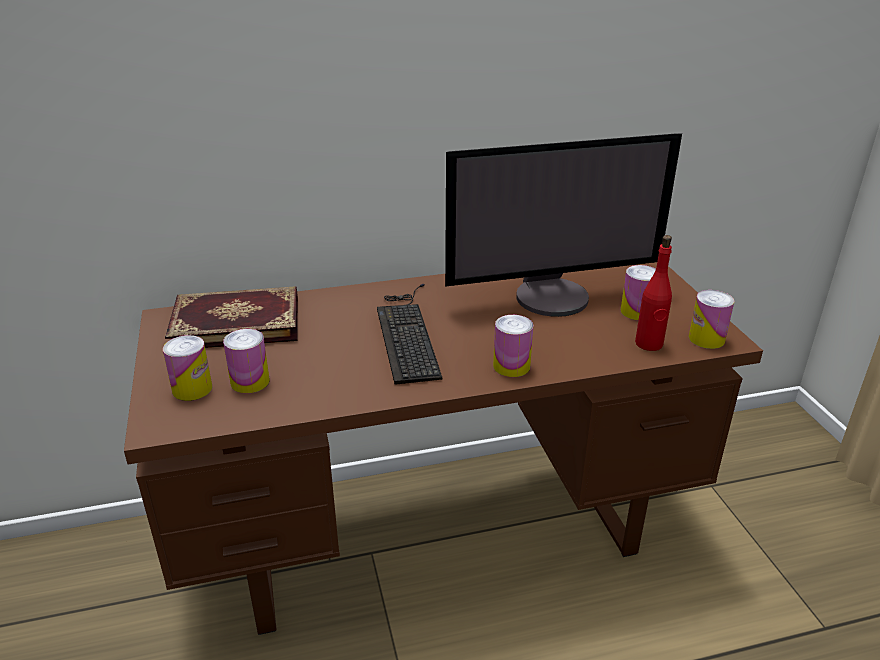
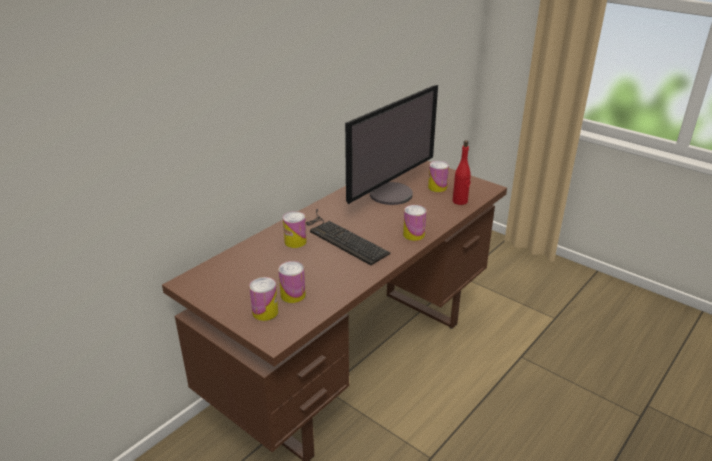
camera: 35 degrees left, 0 degrees up
(236, 321) = (236, 268): book -> none
(706, 339) = (480, 190): can -> can (295, 242)

